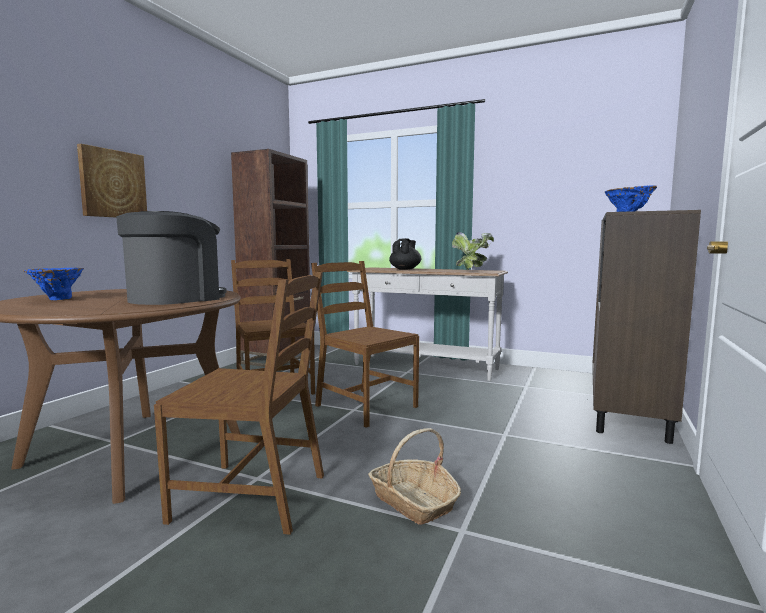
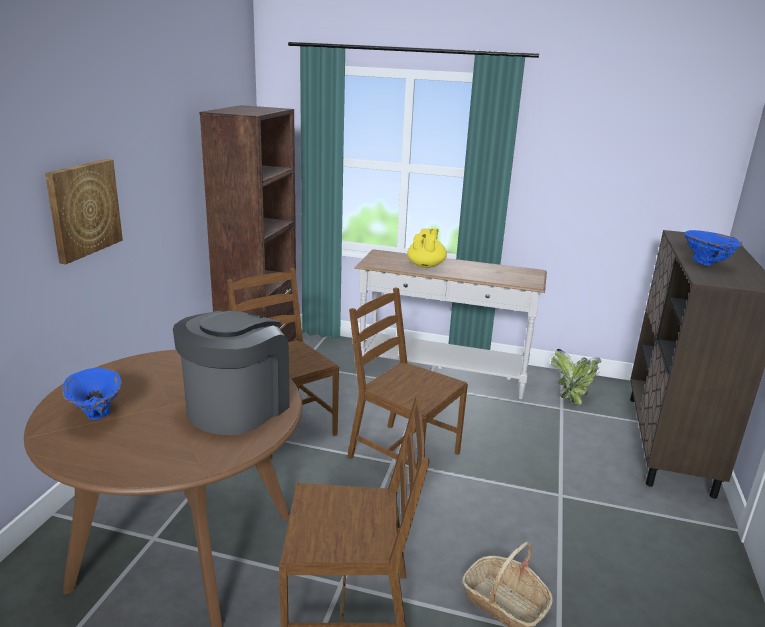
camera: 10 degrees left, 15 degrees up
(405, 269) = (426, 265): black teapot -> yellow teapot
(471, 270) = (507, 272): potted plant -> potted plant (572, 394)

